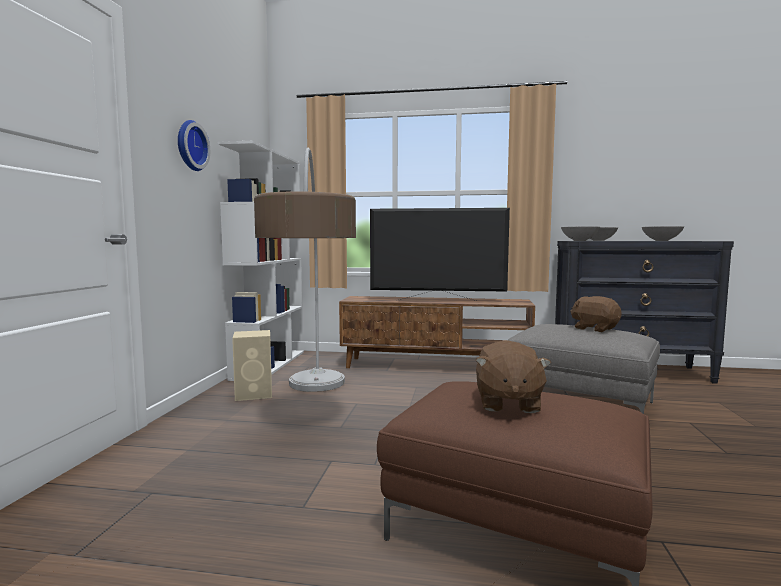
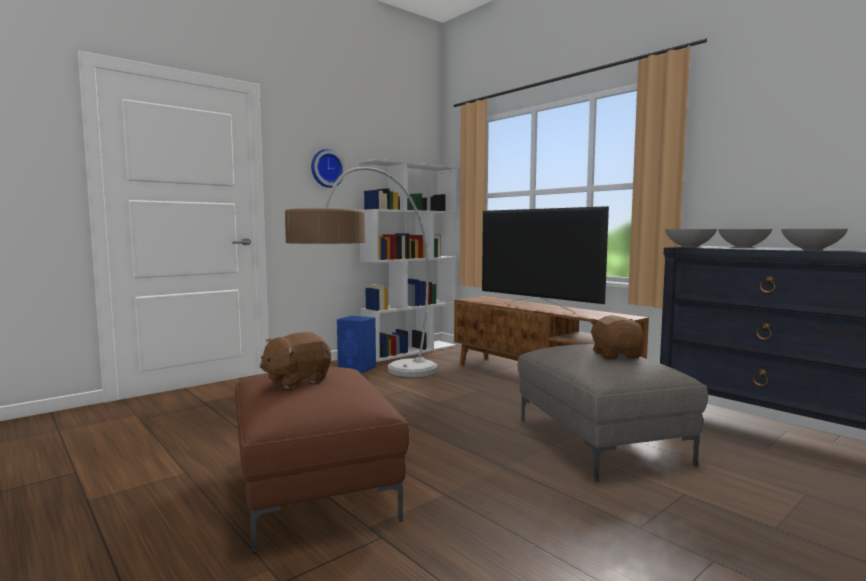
camera: 40 degrees right, 0 degrees up
(255, 394) = (357, 368): beige speaker -> blue speaker

